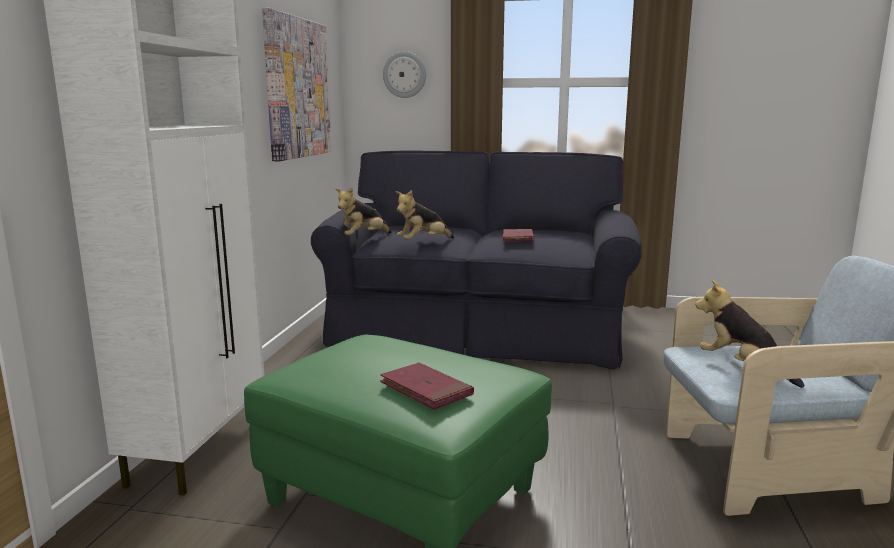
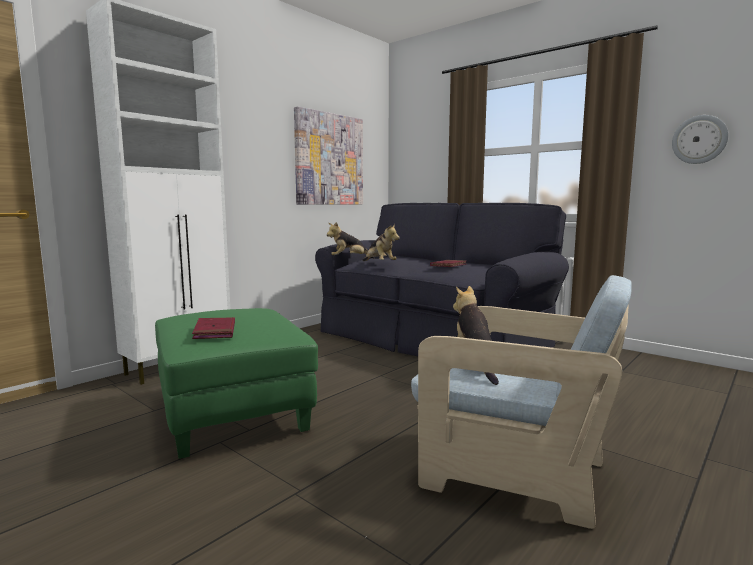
camera: 30 degrees right, 5 degrees down
(404, 74) = (424, 151): wall clock -> wall clock (699, 139)
(423, 242) = (379, 263): plush toy -> plush toy turned 120 degrees counterclockwise

